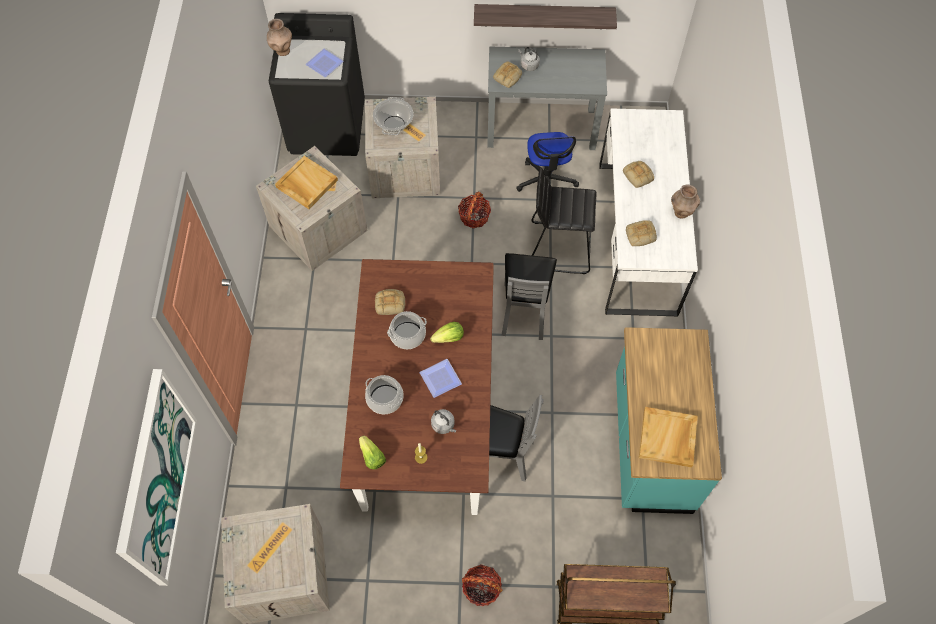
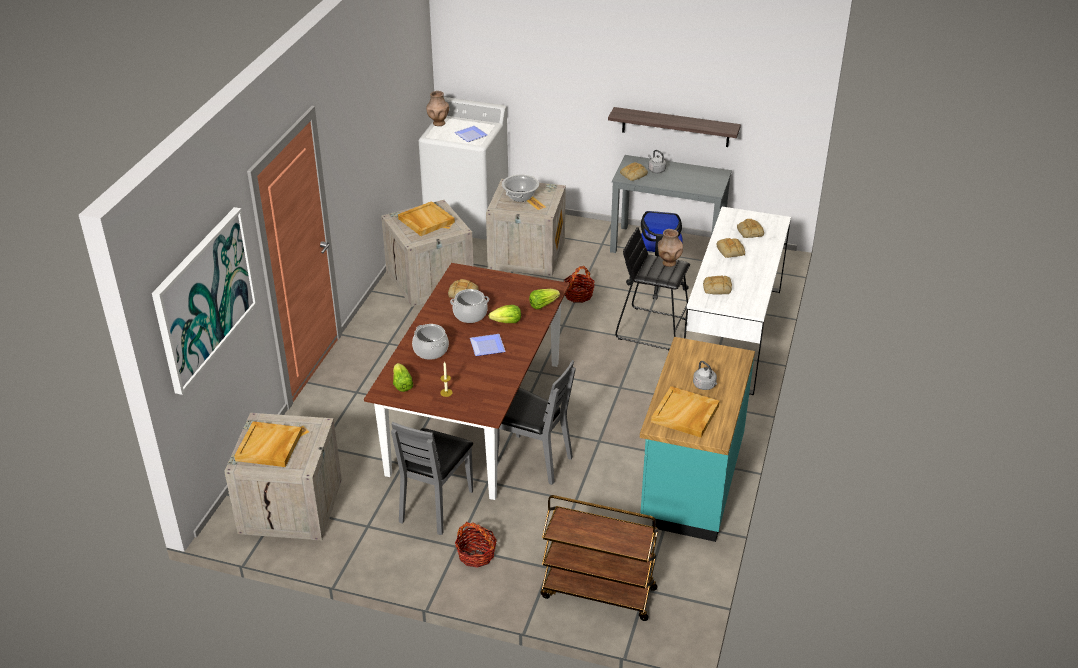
camera: 15 degrees right, 25 degrees down
(259, 561) = (269, 447): none -> beige tray
(327, 127) = (467, 218): black washing machine -> white washing machine
(444, 425) = (477, 376): grey kettle -> grey kettle (705, 386)
(477, 302) = (543, 304): none -> lettuce
(525, 310) = (601, 365): grey chair -> grey chair (435, 505)
(648, 142) = (749, 231): none -> bread
(681, 213) = (762, 280): brown vase -> brown vase (668, 263)

